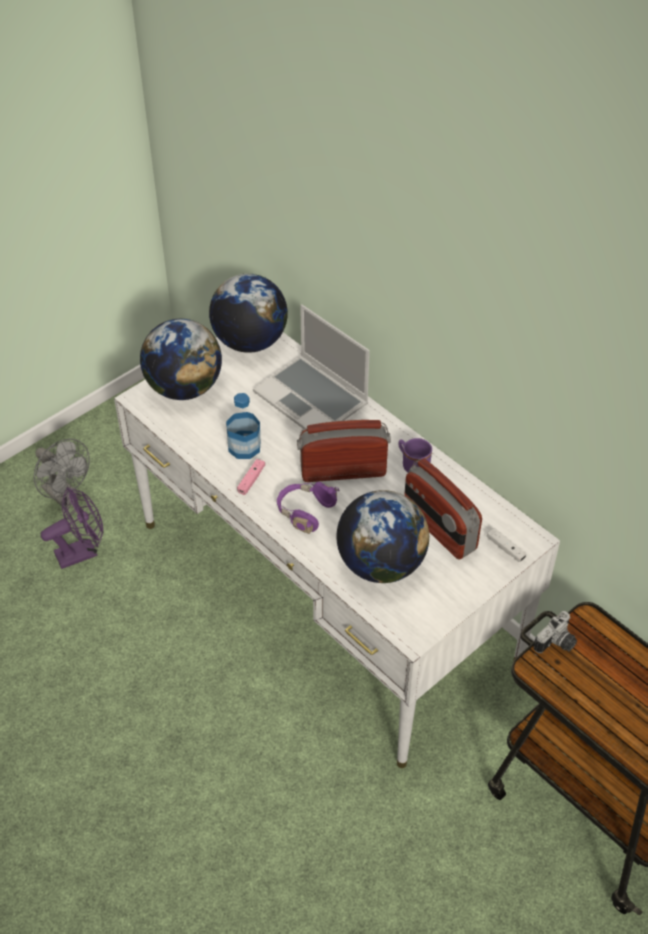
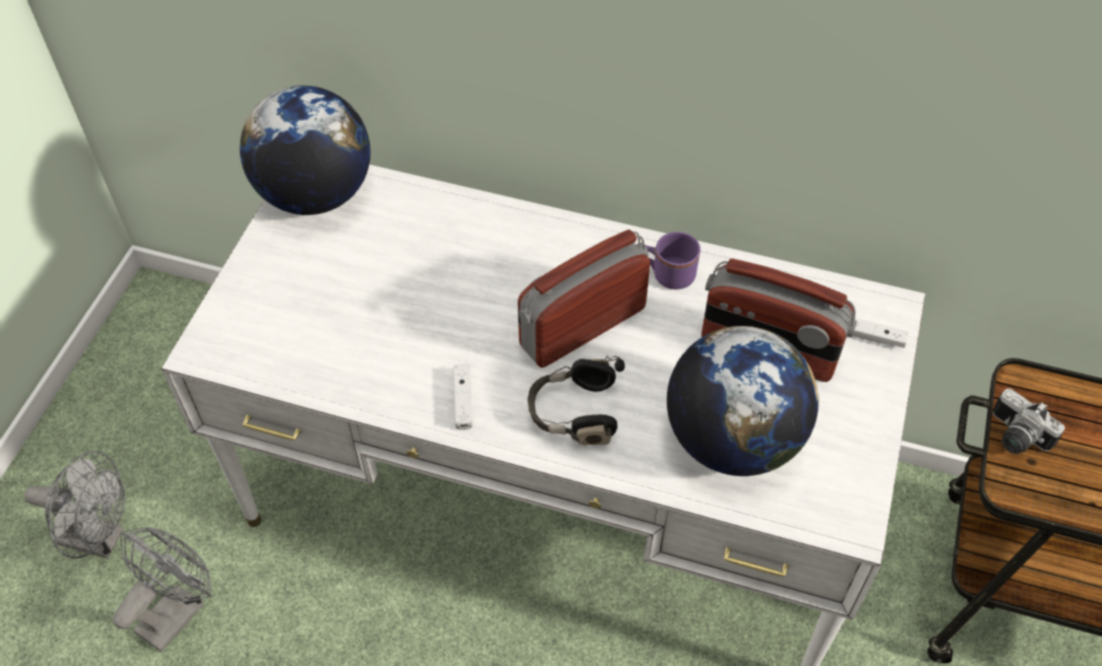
camera: 30 degrees left, 5 degrees up
(82, 552) = (177, 610): purple fan -> grey fan
(184, 388) = (264, 304): globe -> none
(244, 447) = (417, 355): bottle -> none
(251, 480) = (463, 401): pink game controller -> white game controller
(305, 512) = (574, 413): purple headphones -> black headphones
(313, 399) = (465, 240): laptop -> none
(557, 644) = (1014, 437): camera -> camera turned 120 degrees clockwise

